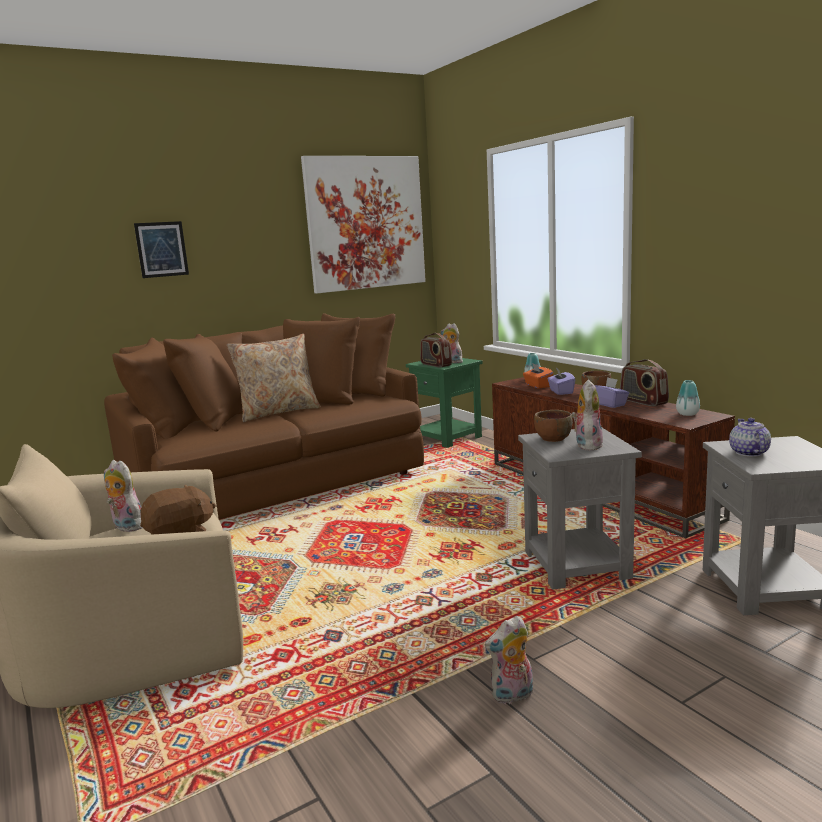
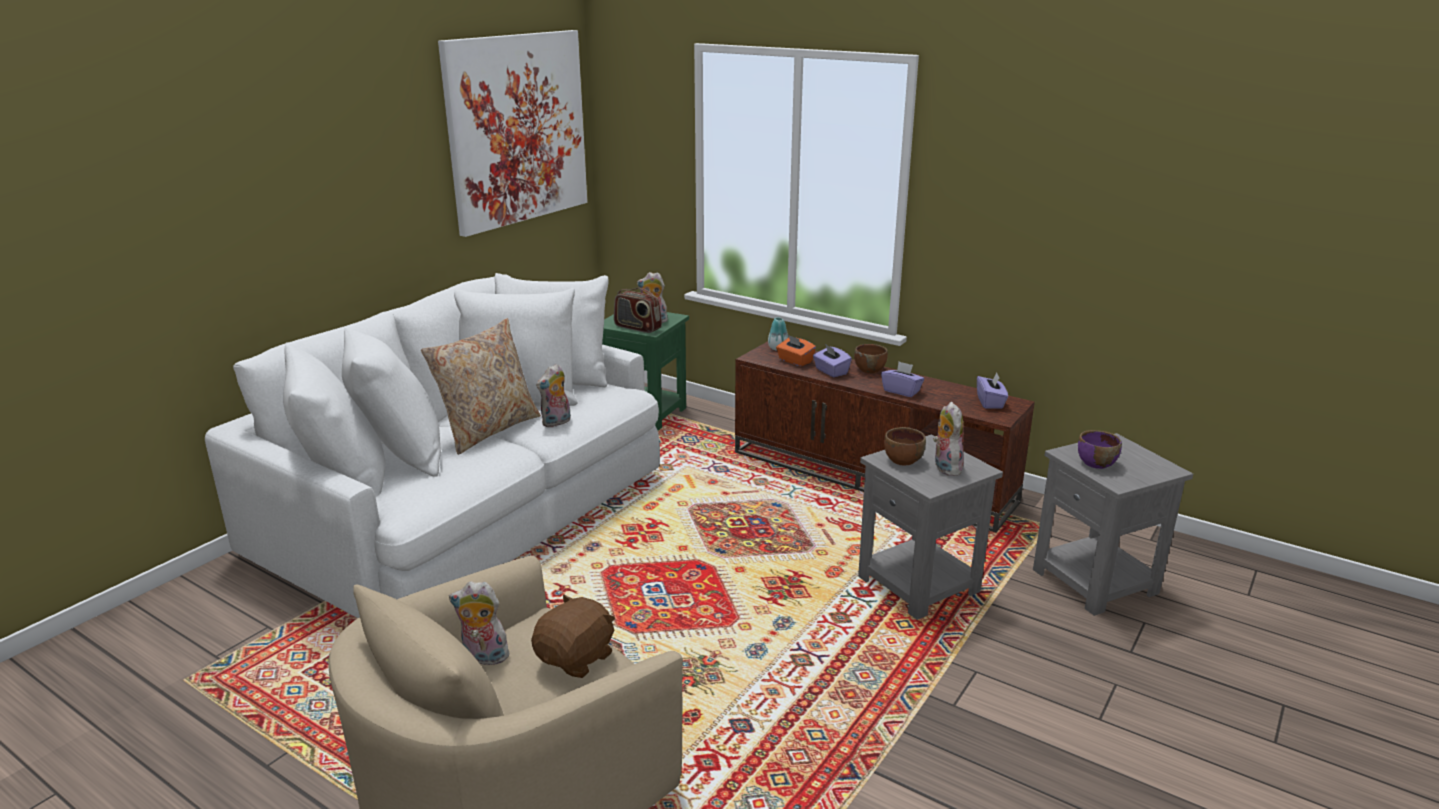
camera: 25 degrees left, 10 degrees up
(161, 249) = (264, 199): picture -> none
(276, 479) = (467, 510): brown sofa -> white sofa
(512, 696) = (963, 749): plush toy -> plush toy (556, 423)
(643, 402) = (931, 384): radio -> none
(687, 414) = (990, 402): vase -> purple tissue box
(748, 453) = (1096, 463): teapot -> purple bowl

